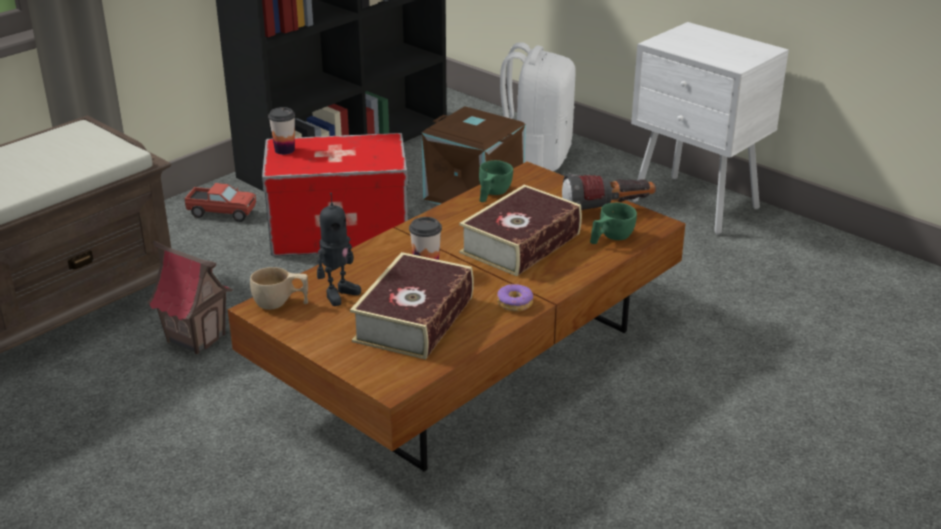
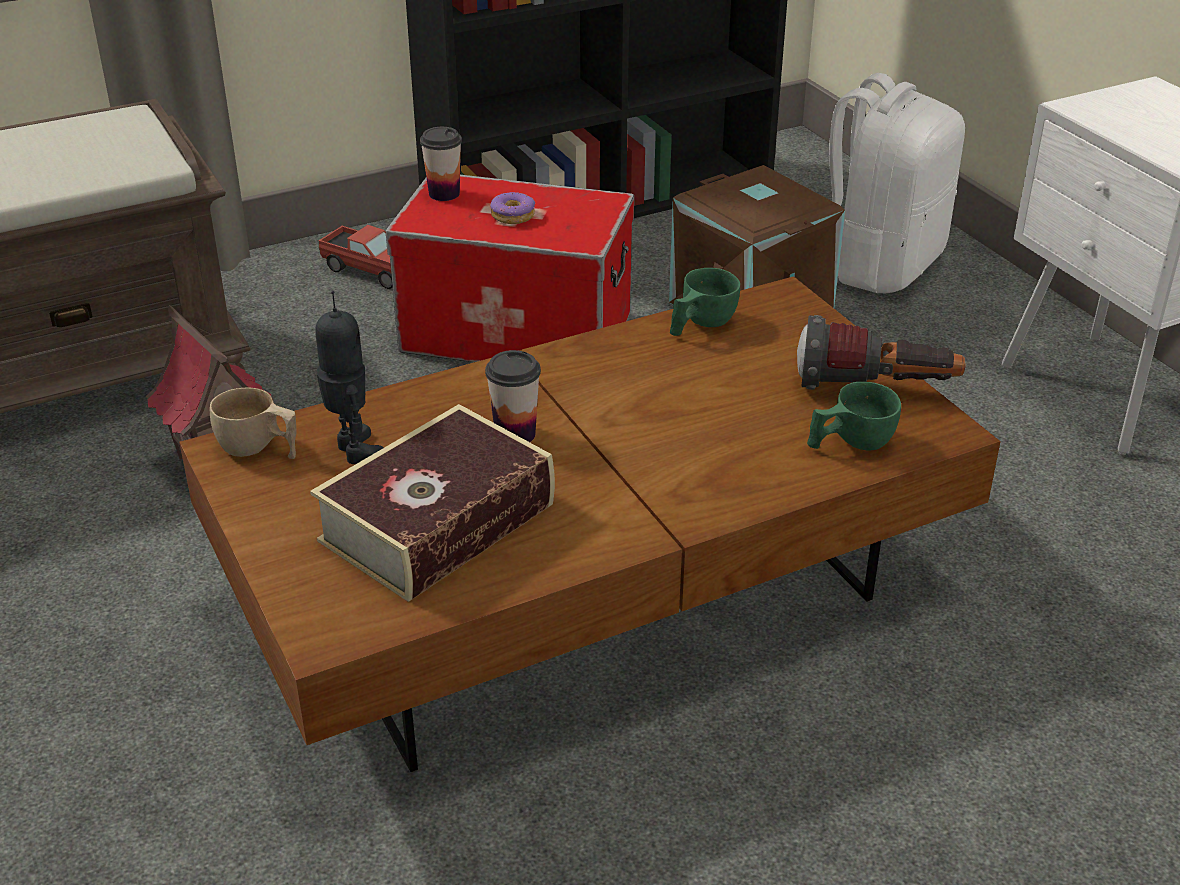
camera: 20 degrees right, 5 degrees up
(339, 294) = (353, 451): toy robot -> toy robot turned 90 degrees counterclockwise
(515, 303) = (616, 531): donut -> donut (513, 216)
(520, 243) = (693, 421): book -> none

